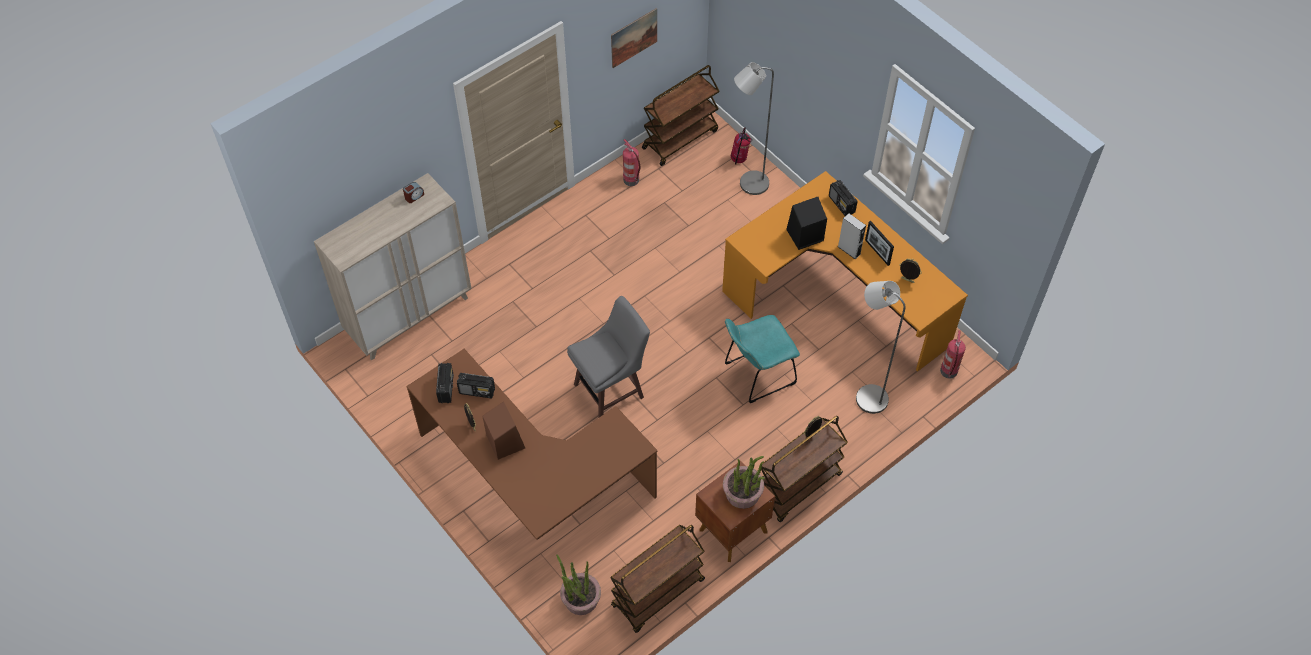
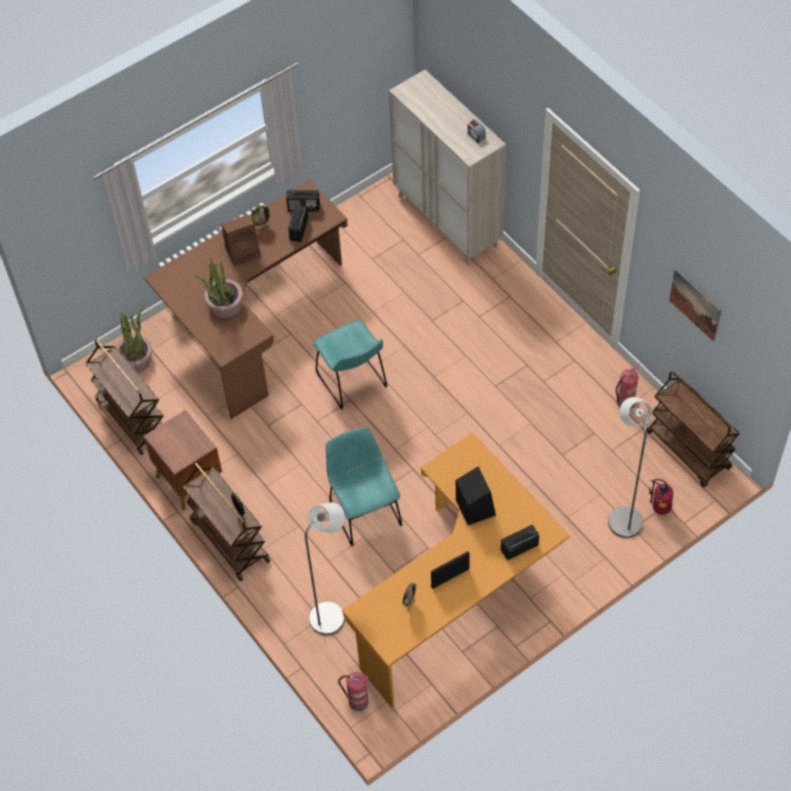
camera: 95 degrees right, 0 degrees up
(611, 390) = (353, 383): grey stool -> turquoise chair
(743, 493) = (180, 447): potted plant -> potted plant (225, 305)
(849, 250) = (453, 550): grey speaker -> none

